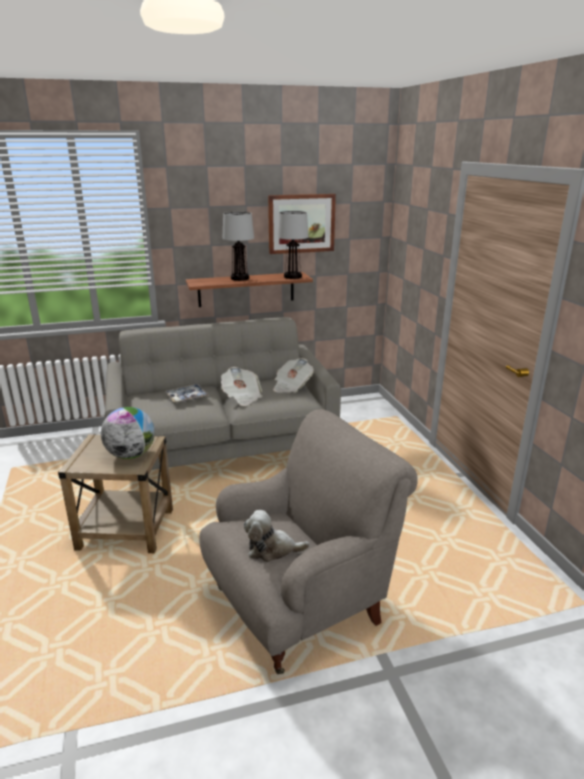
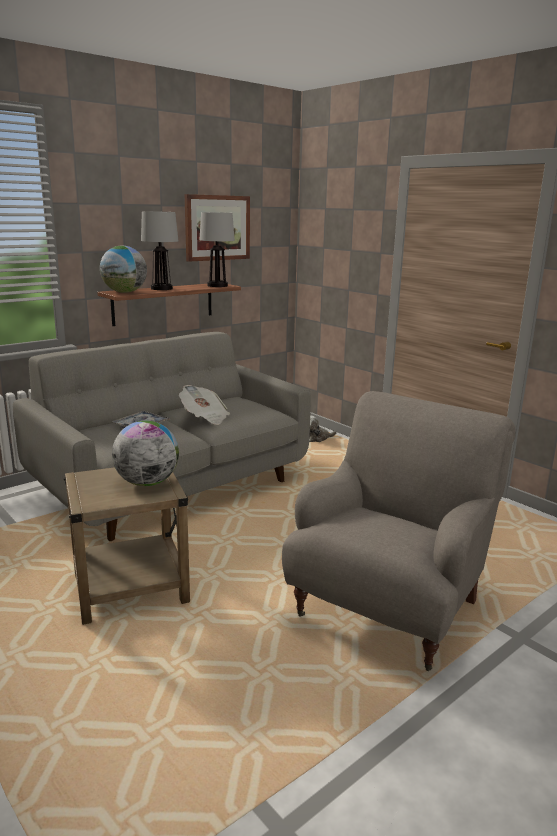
camera: 25 degrees left, 5 degrees down
(203, 281) = (124, 292): none -> globe
(272, 549) = (396, 534): plush toy -> plush toy (317, 438)
(291, 386) = (248, 402): newspaper -> none

